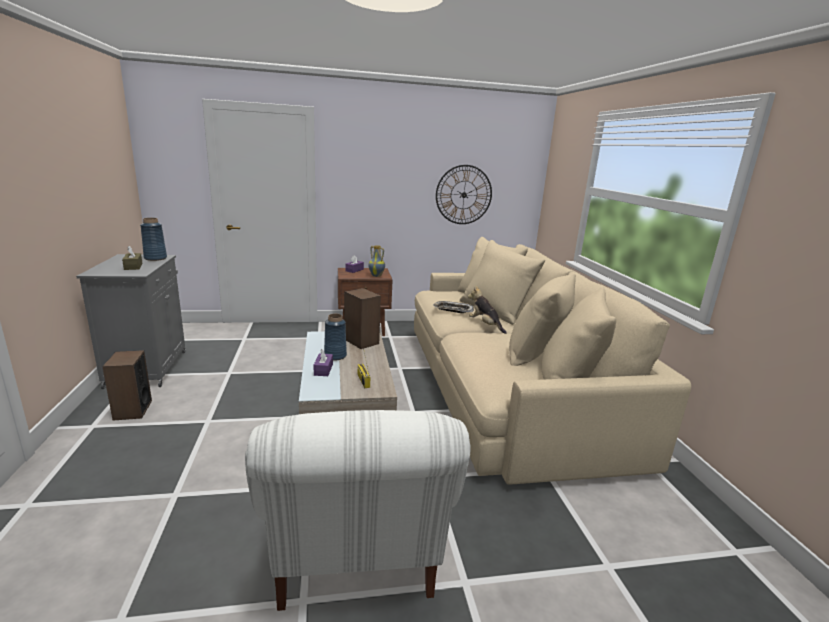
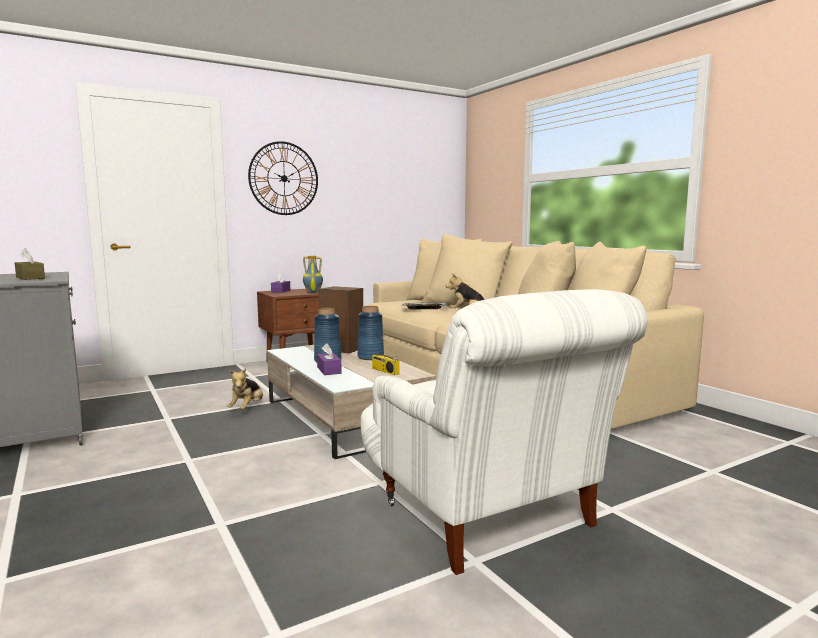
camera: 20 degrees left, 10 degrees down
(132, 410) = (63, 470): speaker -> none
(155, 258) = (47, 273): blue vase -> blue vase (371, 357)
(287, 374) = (247, 408): none -> plush toy
(463, 195) = (390, 199): wall clock -> wall clock (284, 178)

